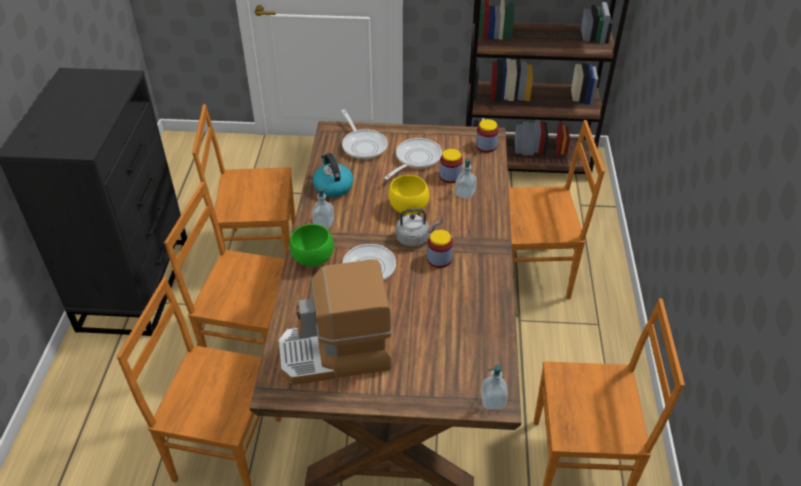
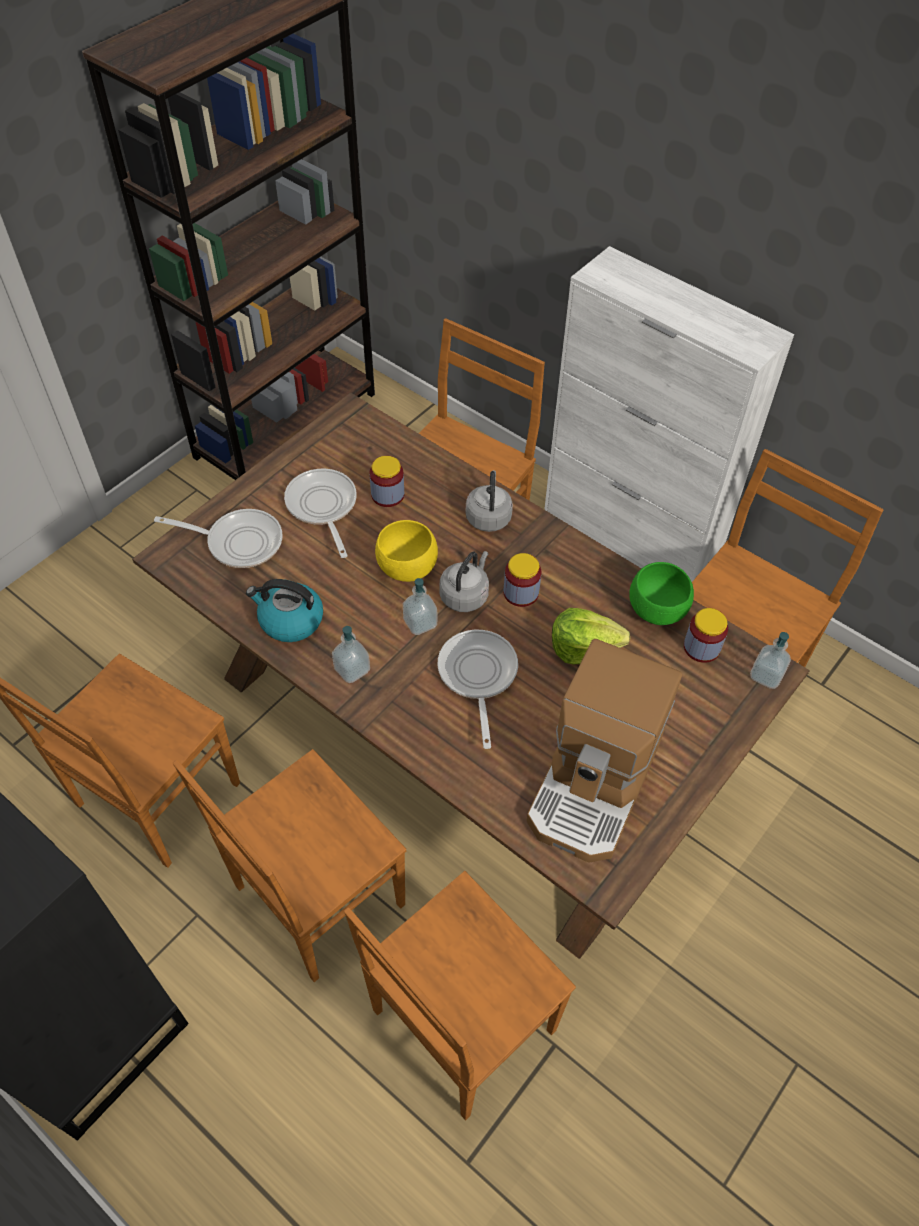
camera: 55 degrees left, 10 degrees up
(313, 260) = (412, 719): green bowl -> green bowl (658, 611)
(427, 304) = (583, 647): none -> lettuce
(465, 193) = (431, 500): soap dispenser -> soap dispenser (420, 623)
(479, 220) = (488, 516): none -> grey kettle
(486, 146) = (367, 429): jar -> jar (701, 647)
(620, 353) = (628, 546): none -> white cabinet

